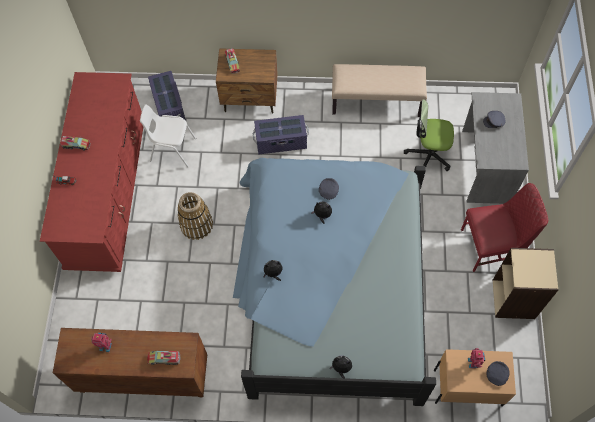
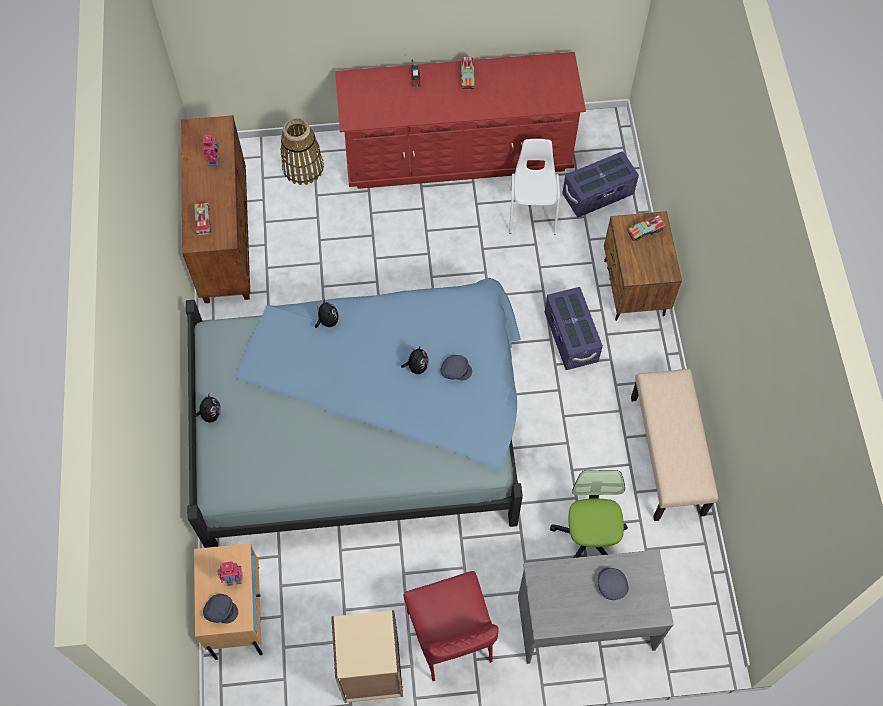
camera: 80 degrees right, 0 degrees up
(196, 224) = (427, 257): basket -> basket (303, 168)

